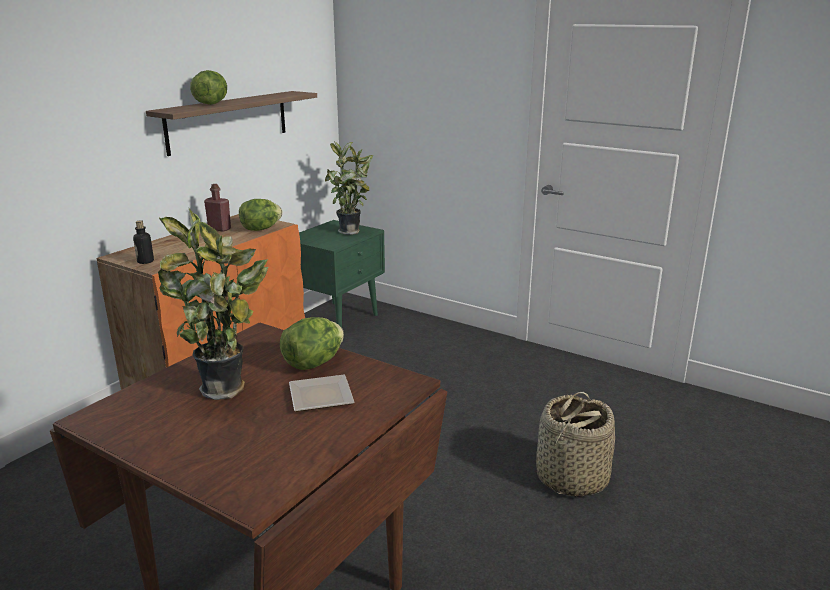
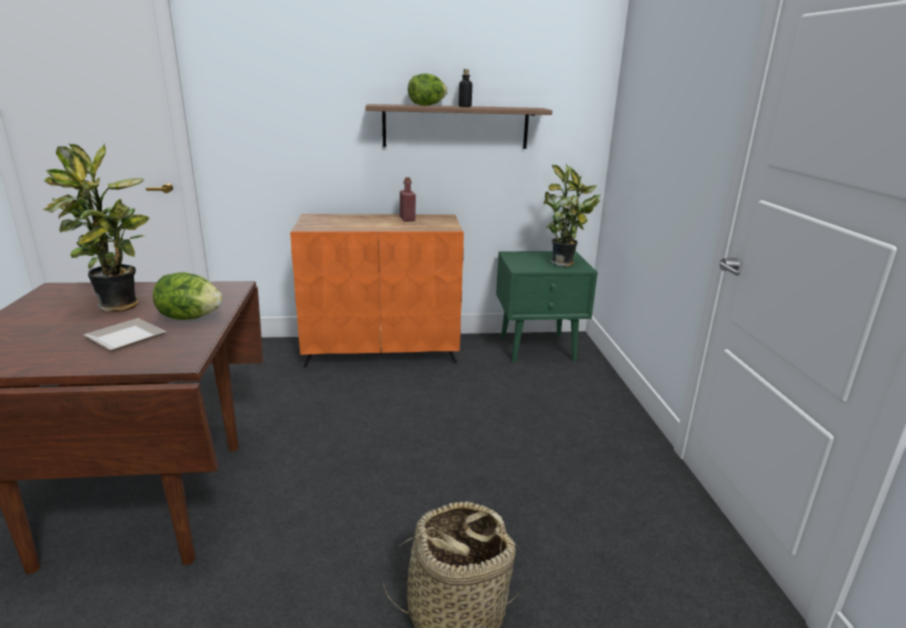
camera: 50 degrees right, 0 degrees up
(145, 261) = (311, 223): bottle -> bottle (465, 106)
(261, 229) = (429, 227): lettuce -> none

